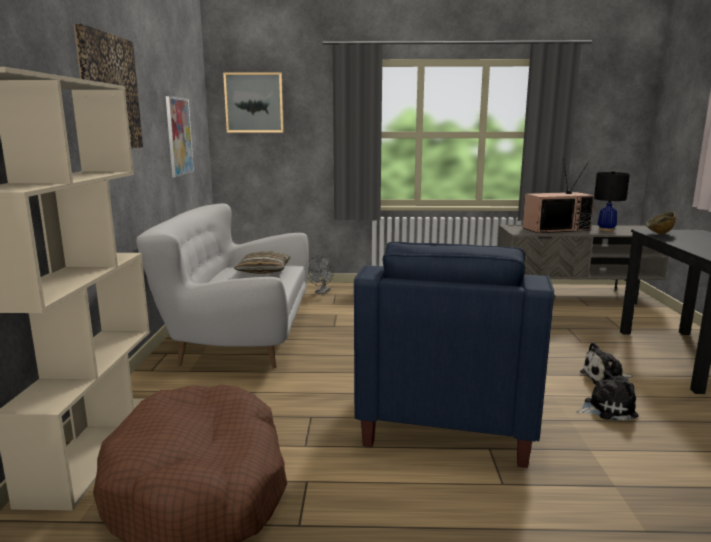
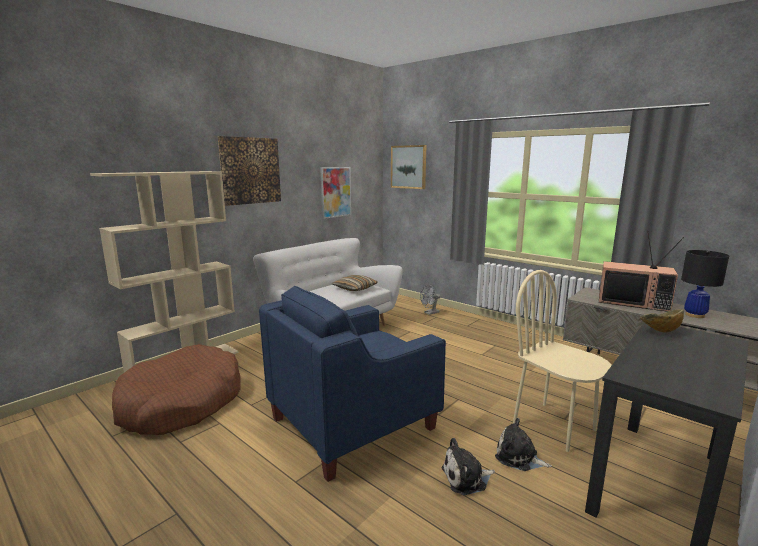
camera: 40 degrees right, 0 degrees up
(585, 349) = (554, 426): none -> beige chair
(606, 409) = (466, 478): plush toy -> plush toy turned 135 degrees clockwise

